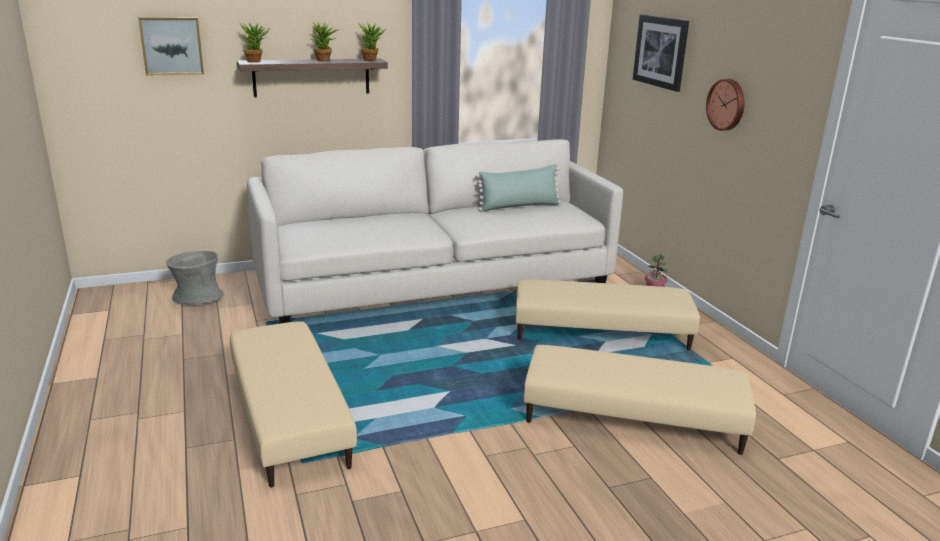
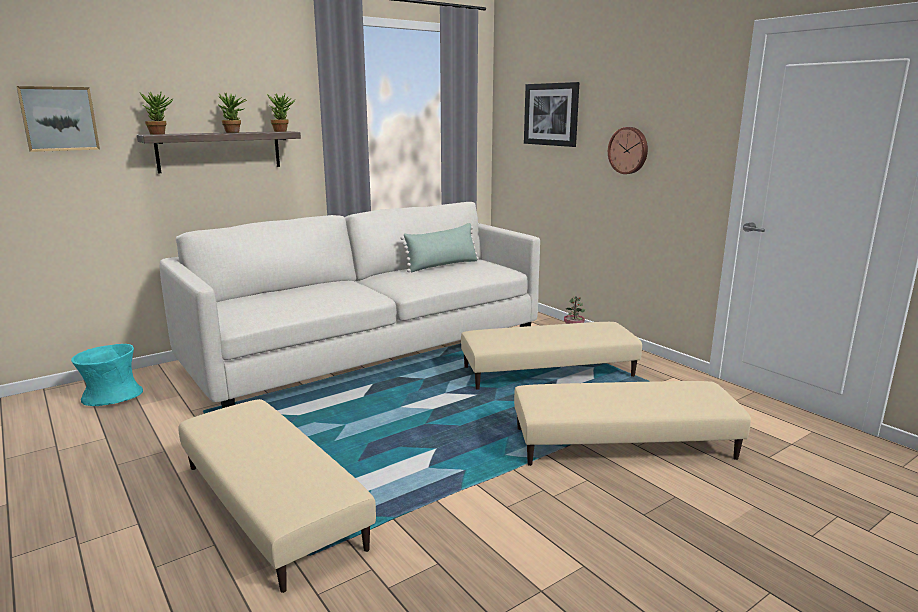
camera: 15 degrees left, 5 degrees down
(198, 298) = (112, 398): grey vase -> turquoise vase

